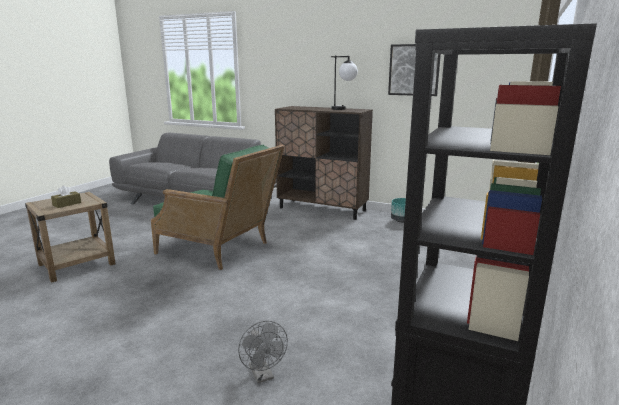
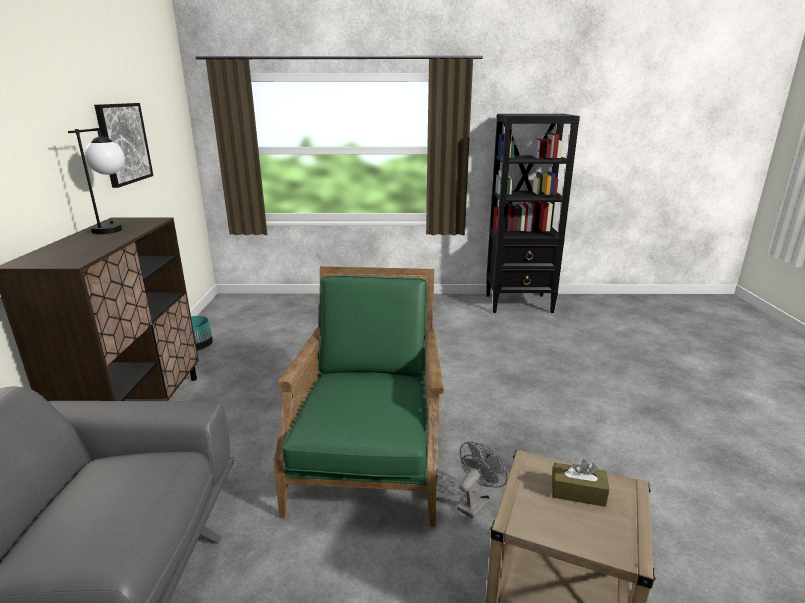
camera: 115 degrees left, 5 degrees up
(263, 375) = (545, 353): grey fan -> grey fan (476, 502)

